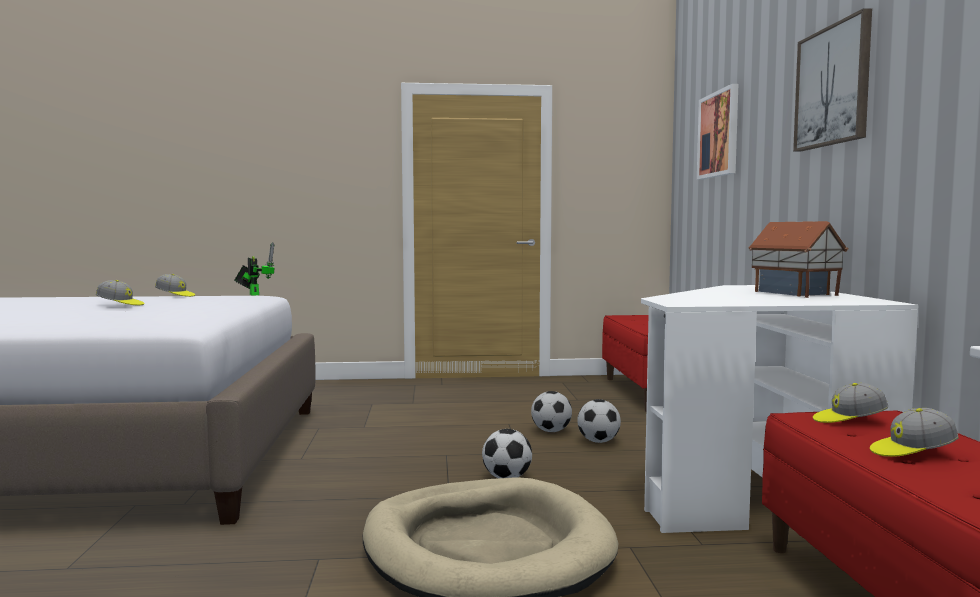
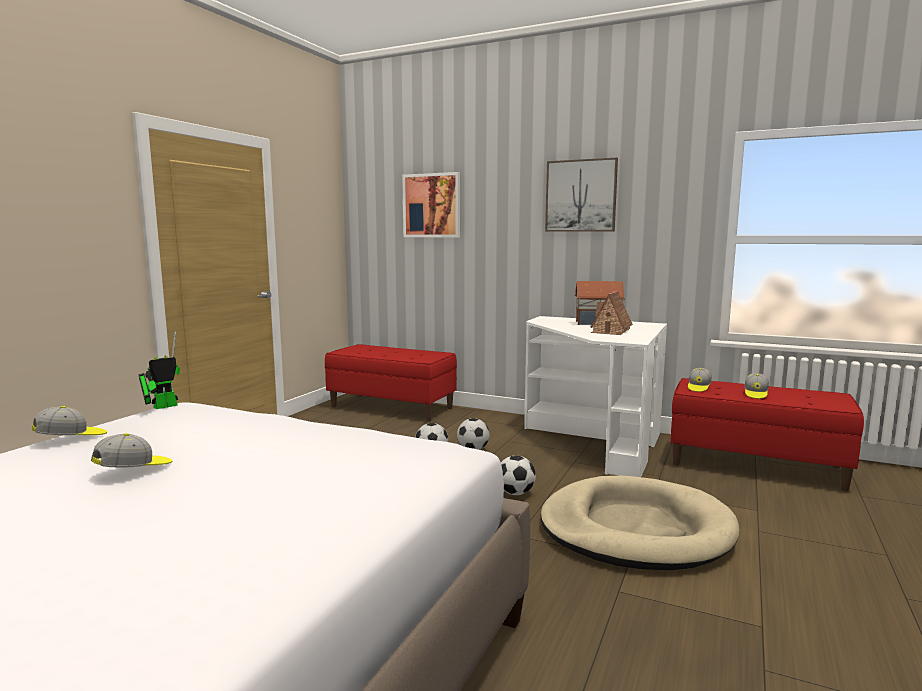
camera: 60 degrees left, 5 degrees up
(254, 294) = (161, 407): toy robot -> toy robot turned 45 degrees counterclockwise
(744, 297) = (611, 330): none -> toy house

